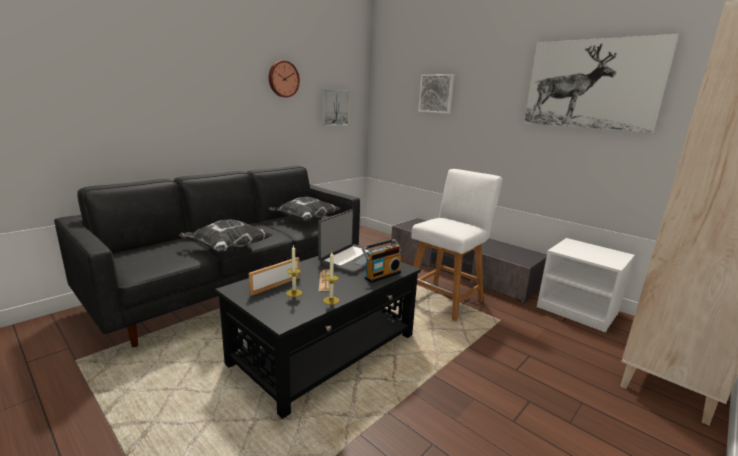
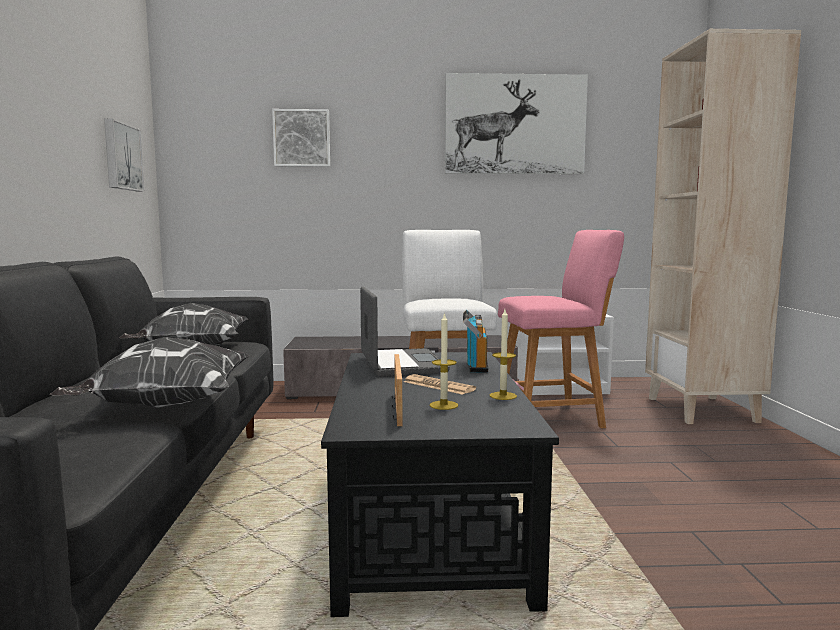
camera: 45 degrees left, 10 degrees down
(283, 79) = (53, 84): wall clock -> none
(518, 328) = (553, 416): none -> pink stool

